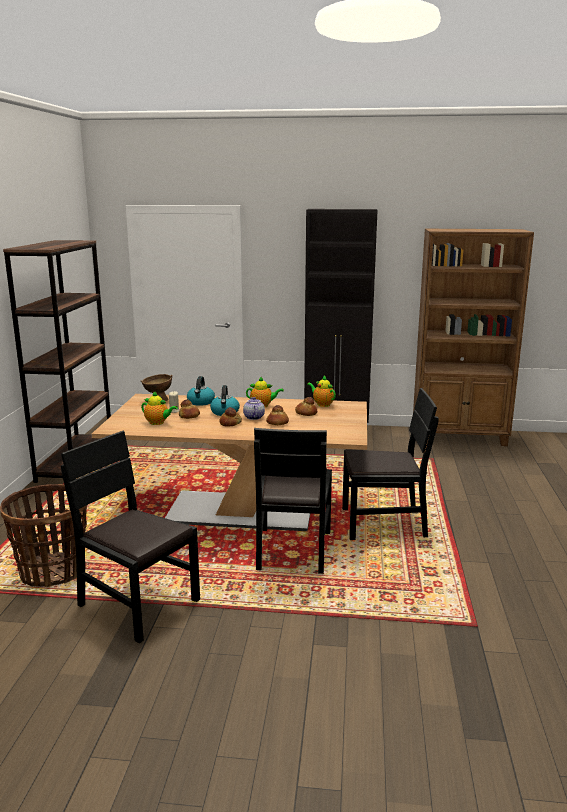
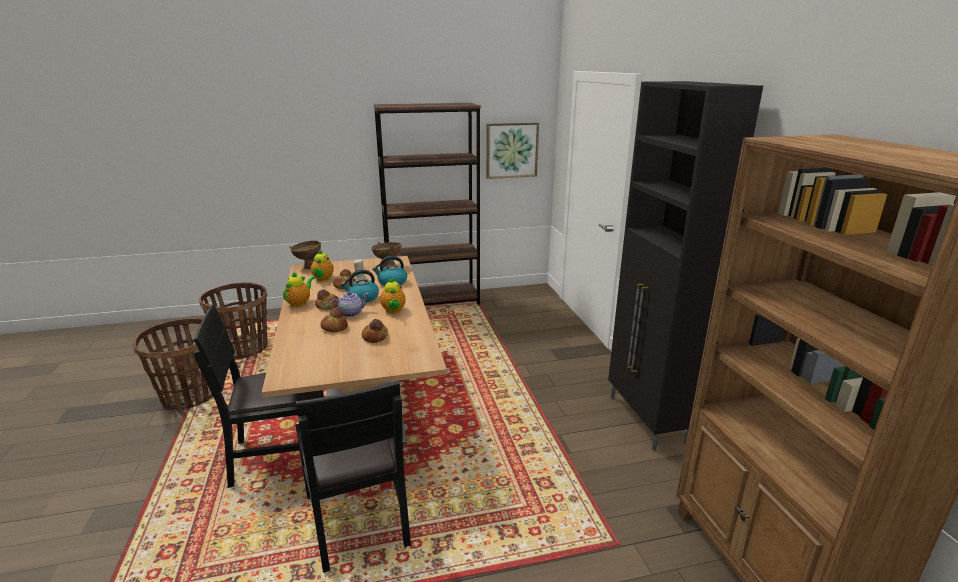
camera: 70 degrees right, 5 degrees up
(77, 285) = (511, 150): none -> picture
(111, 427) = (307, 267): none -> brown bowl
(138, 604) = (190, 395): black chair -> basket
(322, 404) = (416, 341): teapot -> teapot (300, 303)

